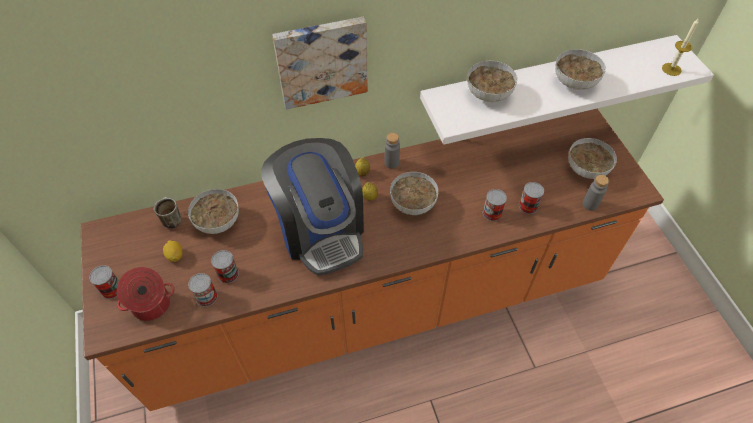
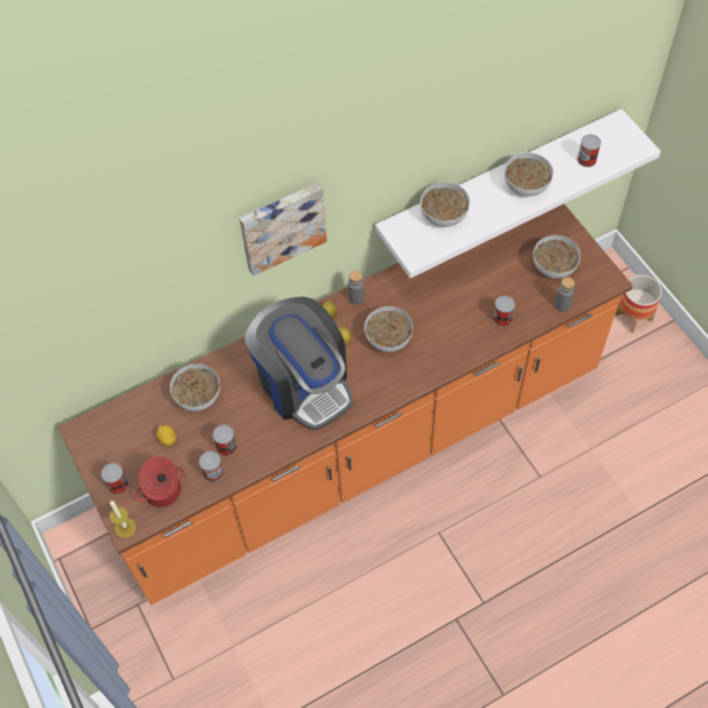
camera: 10 degrees left, 5 degrees up
(171, 219) = (150, 404): mug -> none
(492, 213) = (468, 333): can -> can (586, 159)
(640, 243) = (633, 317): none -> planter
(671, 69) = (619, 152): candle -> candle (125, 527)

